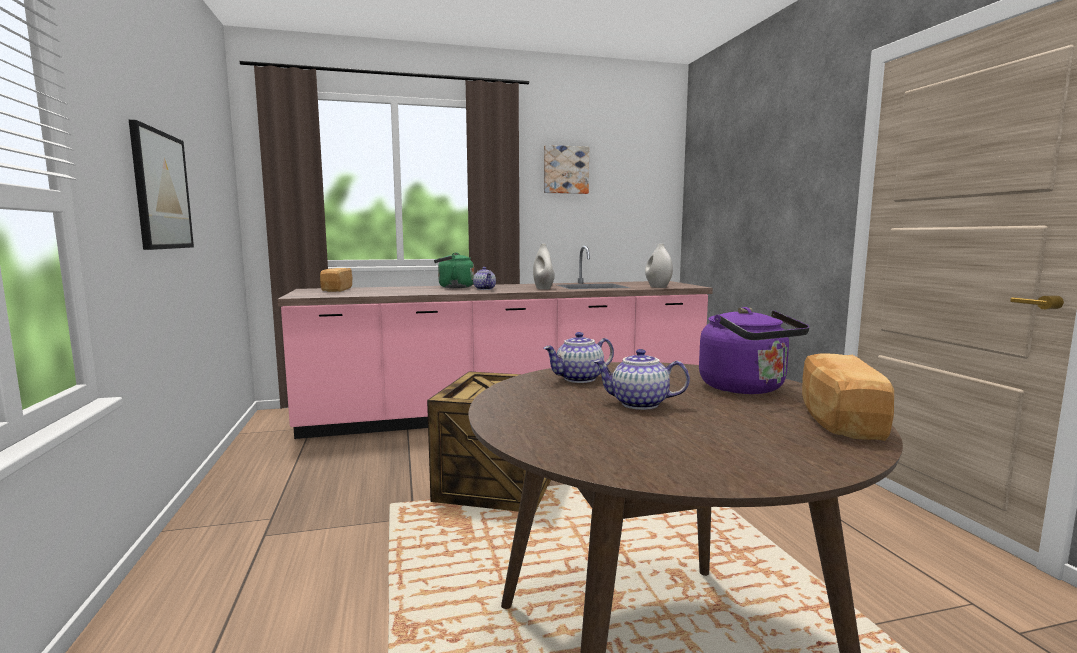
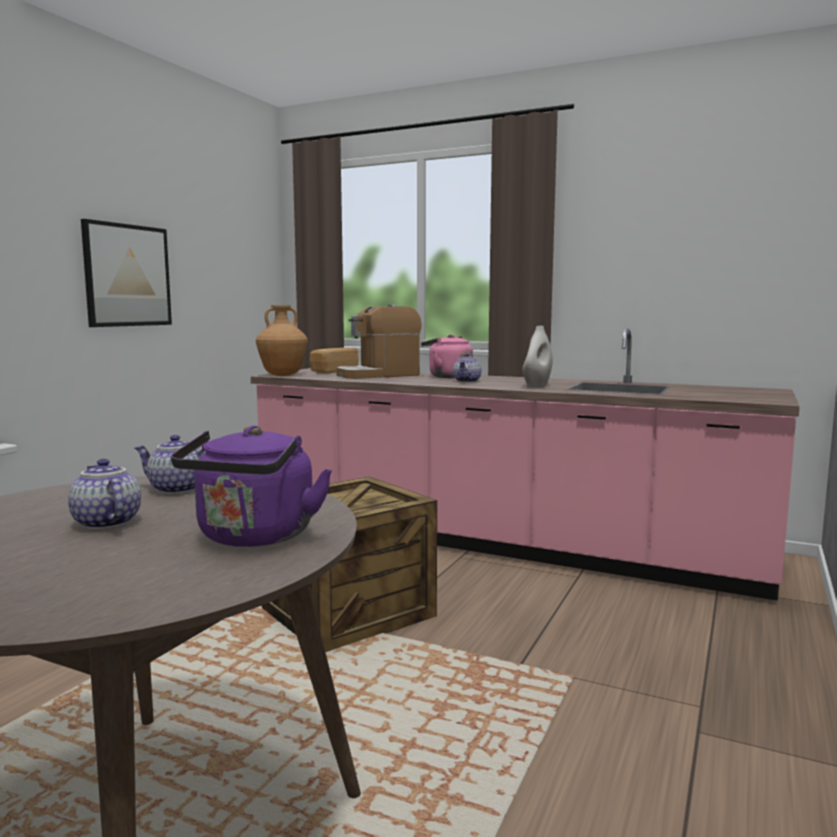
camera: 40 degrees right, 0 degrees up
(307, 296) = (282, 375): none -> brown vase
(394, 290) = (378, 375): none -> coffee machine
(453, 287) = (447, 377): green kettle -> pink kettle
(565, 170) = (632, 220): picture -> none
(657, 287) = (706, 397): white vase -> none
(837, 419) = (161, 593): bread -> none

